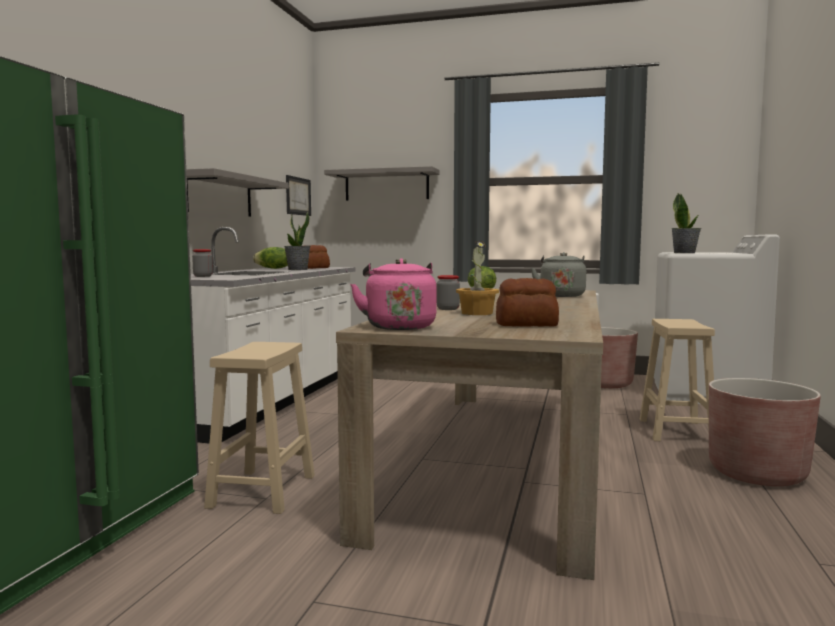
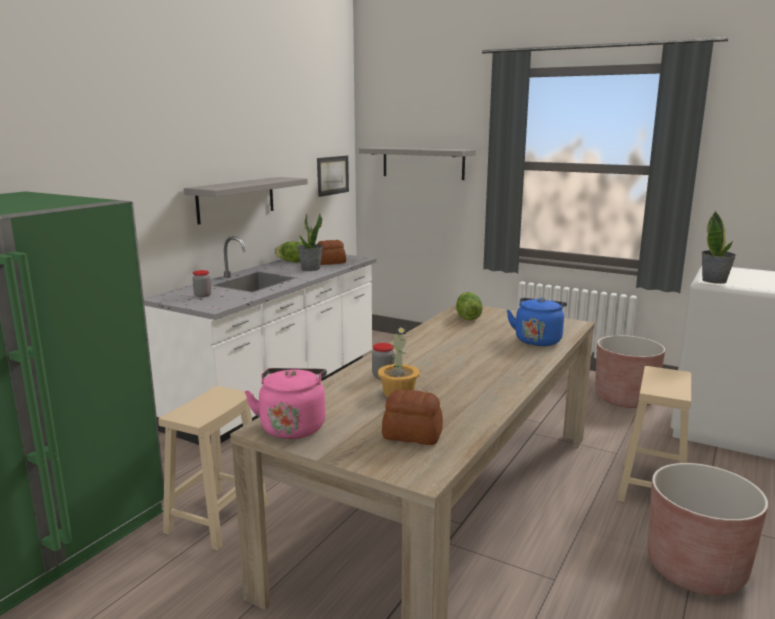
camera: 15 degrees right, 10 degrees up
(561, 295) = (538, 340): grey kettle -> blue kettle

